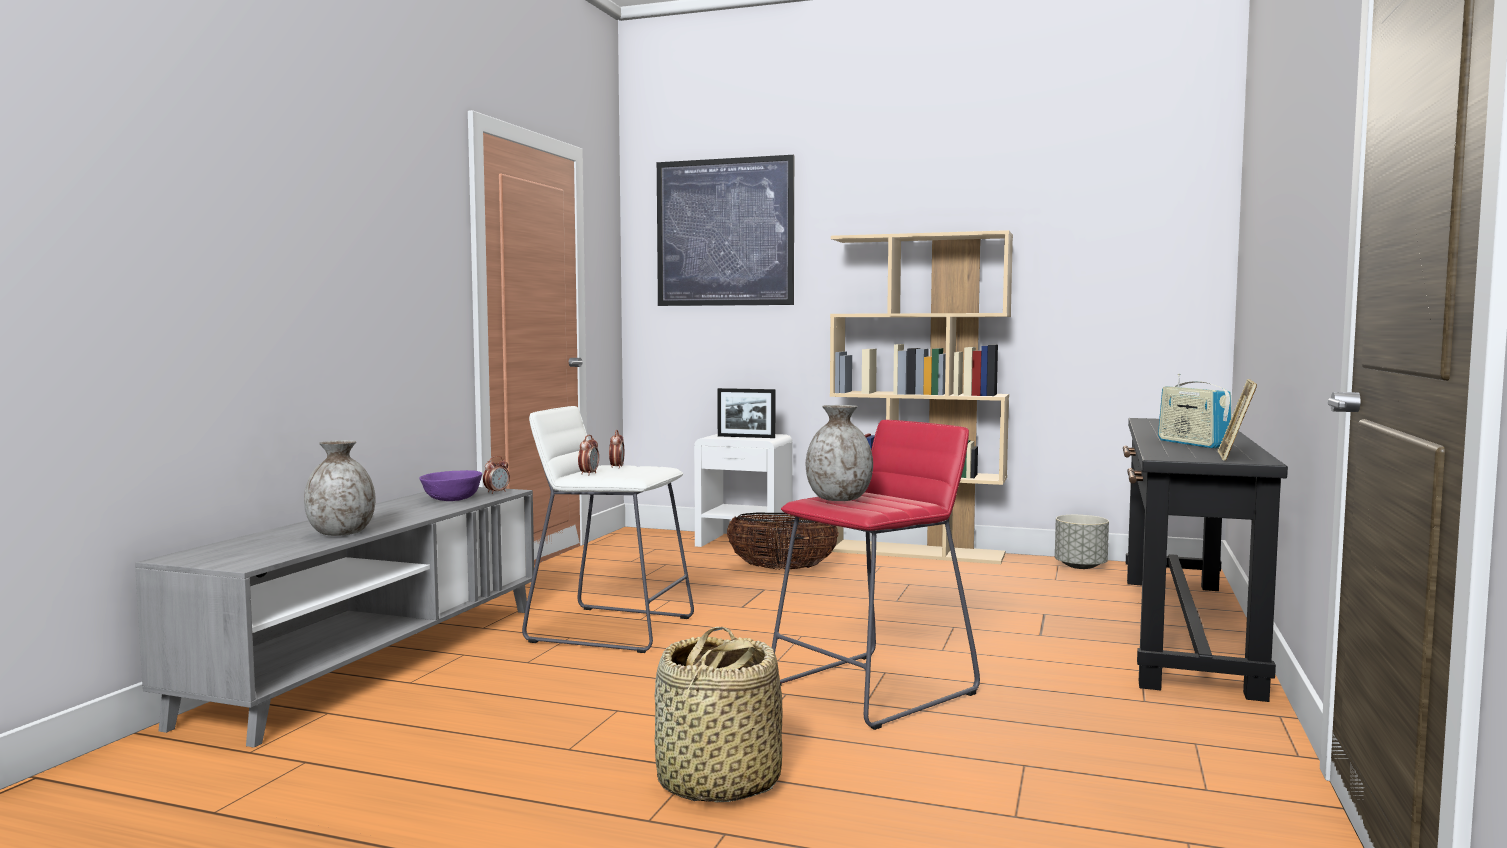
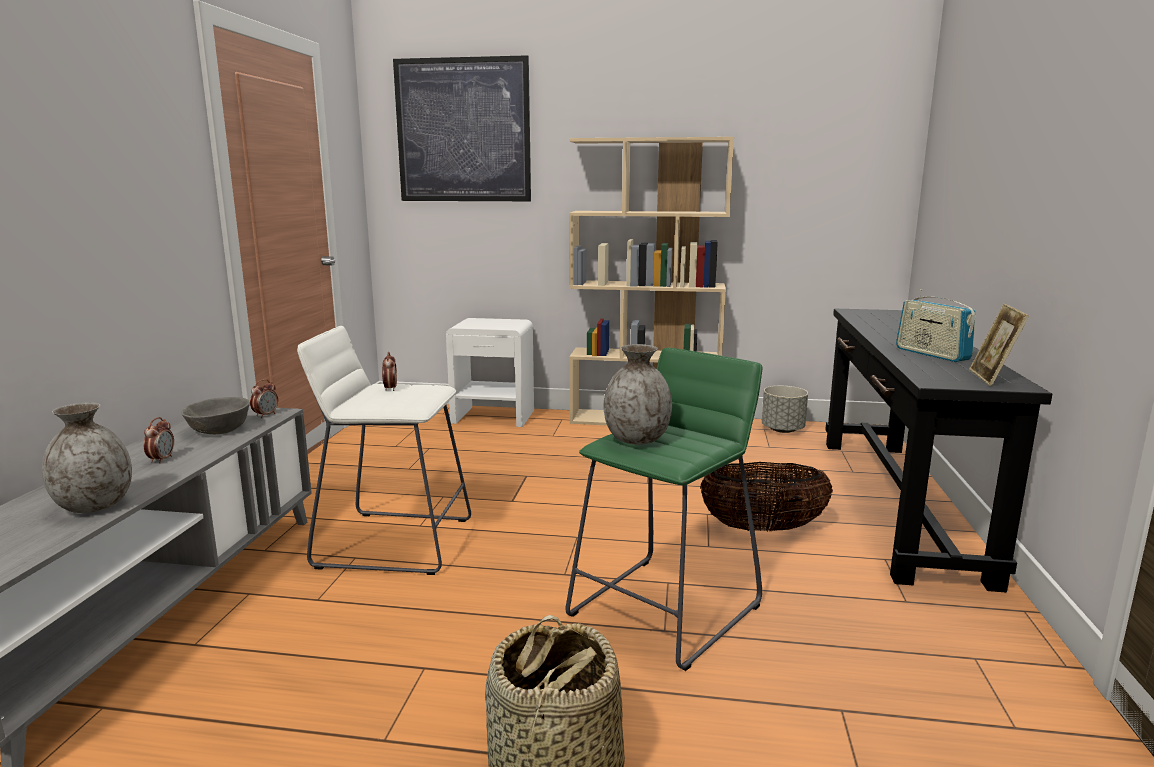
camera: 10 degrees left, 10 degrees up
(452, 499) = (219, 430): purple bowl -> grey bowl
(588, 474) = (365, 403): alarm clock -> alarm clock (161, 460)
(746, 437) = (492, 325): picture frame -> none
(782, 569) = (535, 448): basket -> basket (763, 528)
(872, 690) = (665, 609): red stool -> green stool

